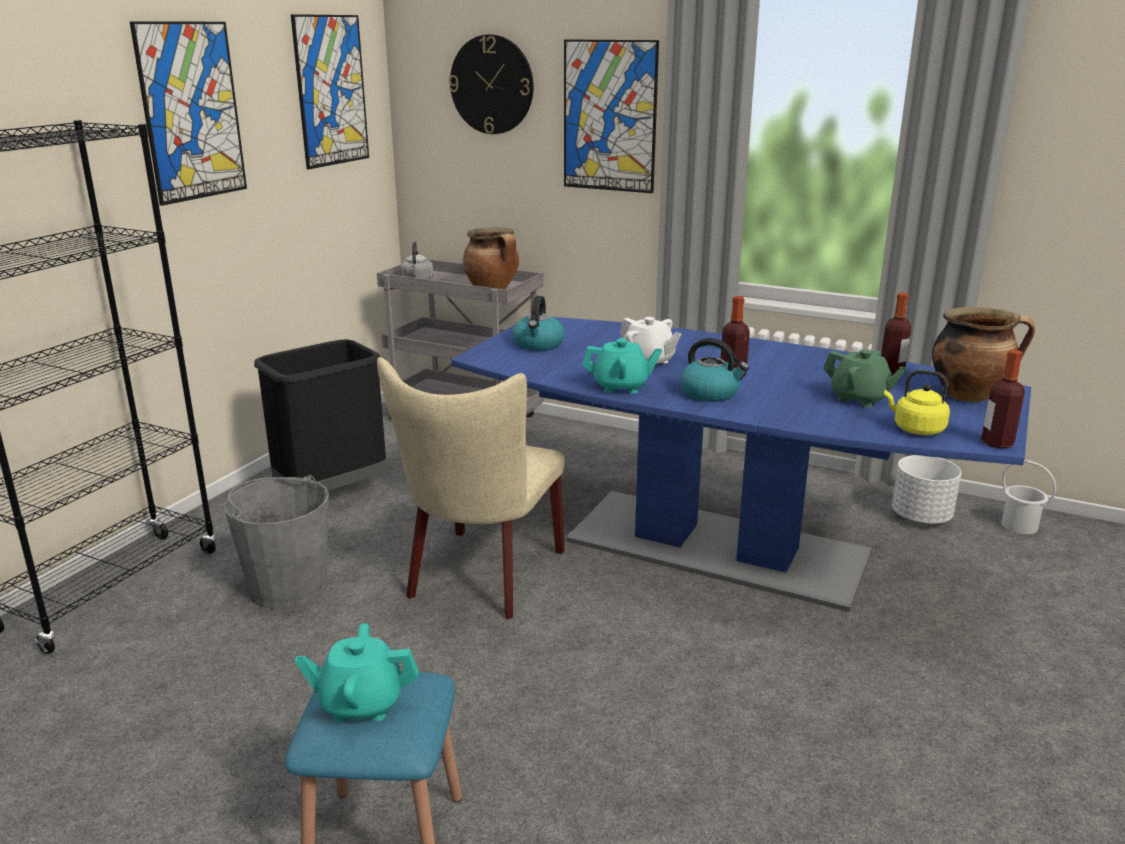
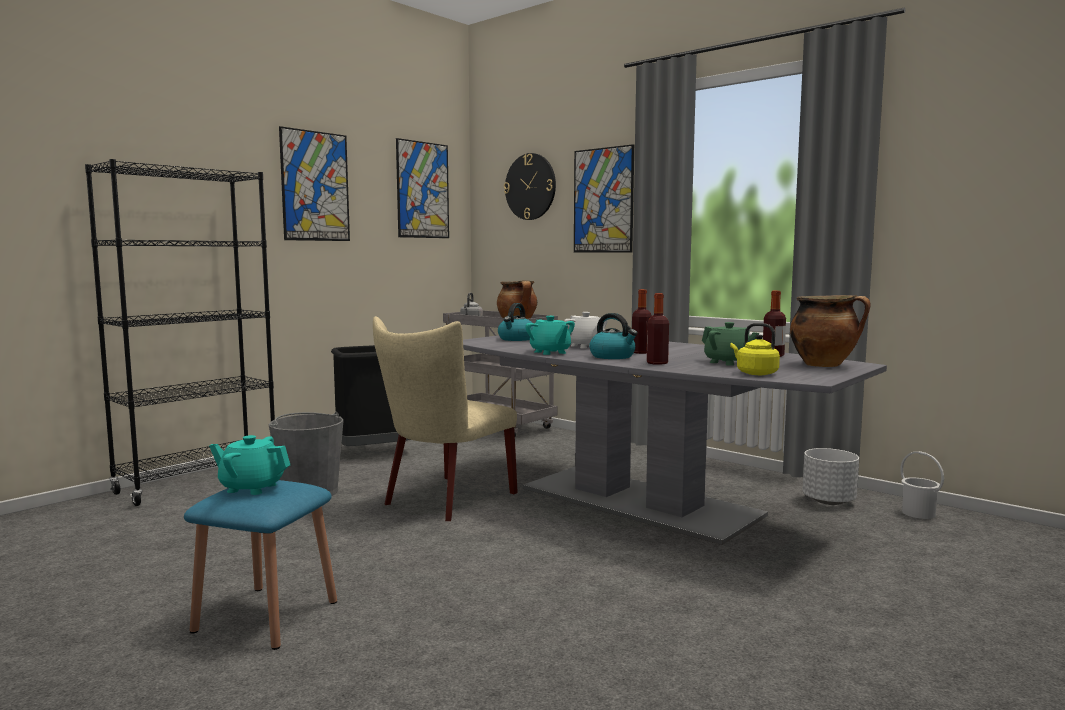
camera: 15 degrees right, 15 degrees down
(621, 387) = (550, 352): turquoise teapot -> turquoise teapot turned 45 degrees clockwise
(715, 546) = (637, 501): blue dining table -> grey dining table
(997, 443) = (815, 380): bottle -> bottle (657, 363)

